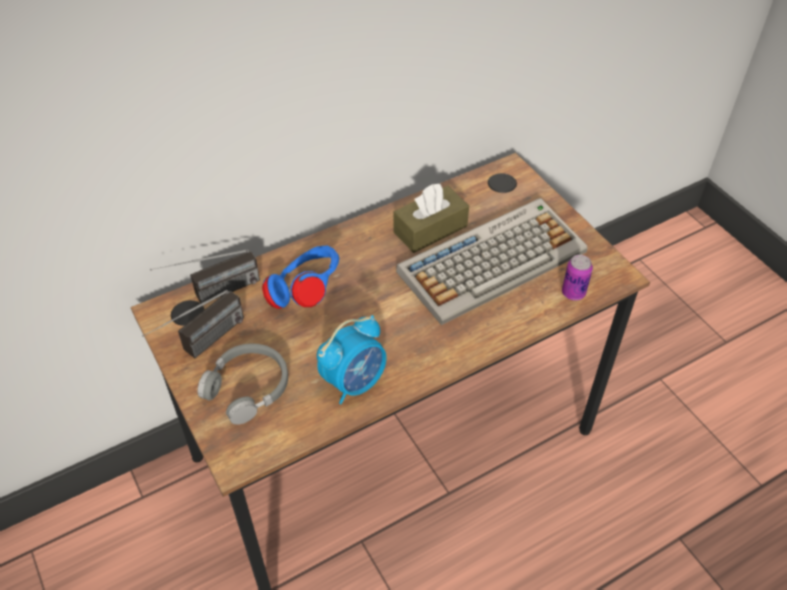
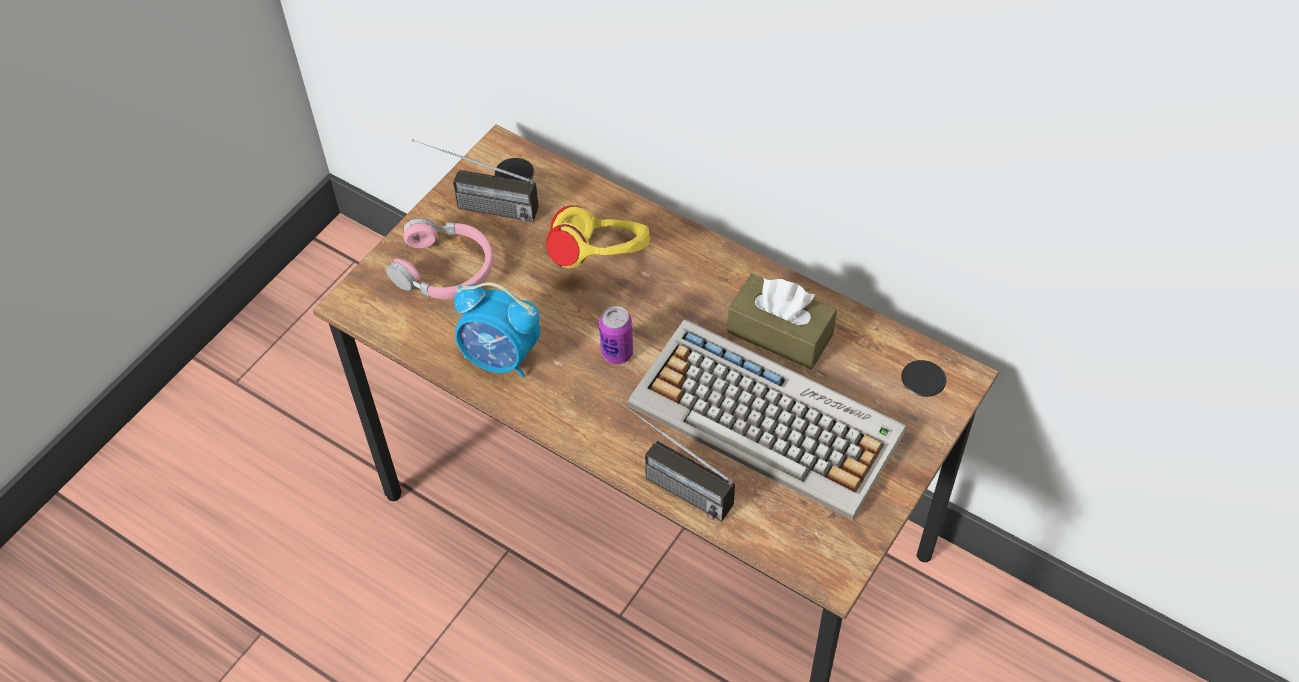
camera: 65 degrees right, 5 degrees up
(212, 295) = (548, 180): radio -> radio (667, 482)
(248, 387) = (444, 269): grey headphones -> pink headphones
(306, 293) = (600, 259): blue headphones -> yellow headphones
(573, 293) = (766, 528): can -> can (617, 353)

